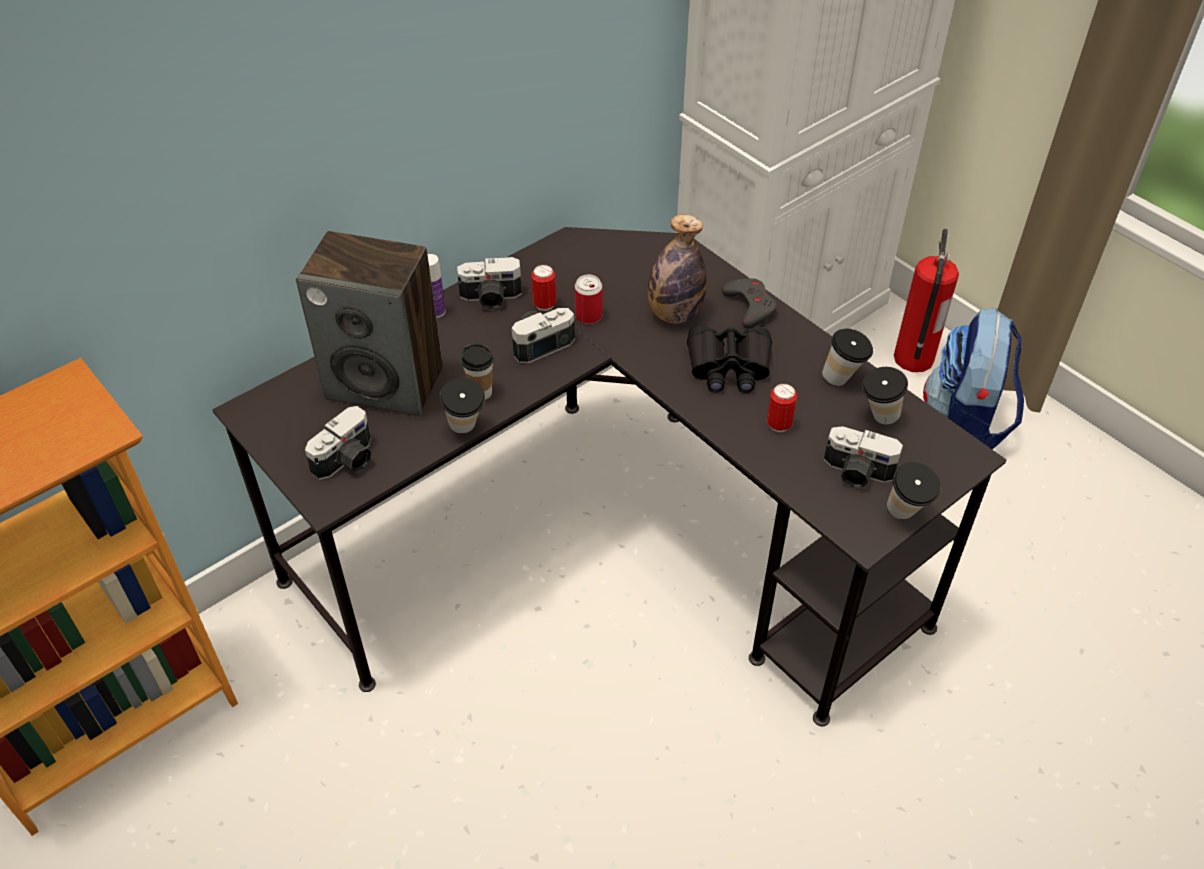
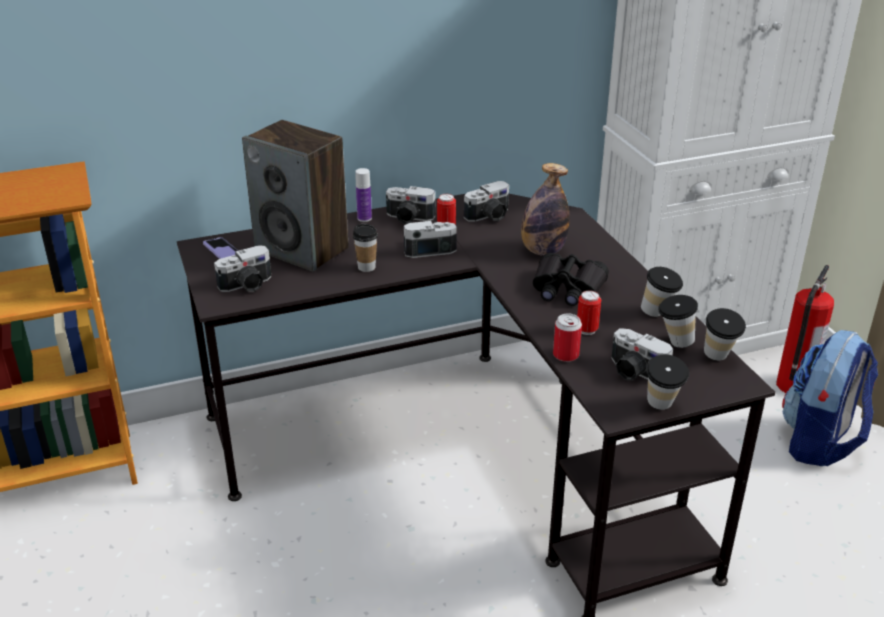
camera: 20 degrees right, 15 degrees down
(283, 410) = (222, 250): none -> phone
(466, 430) = (341, 285): cup -> cup (718, 358)
(586, 272) = (489, 216): none -> camera
(588, 316) = (475, 240): can -> can (565, 355)
(749, 306) = (606, 257): grey game controller -> none

